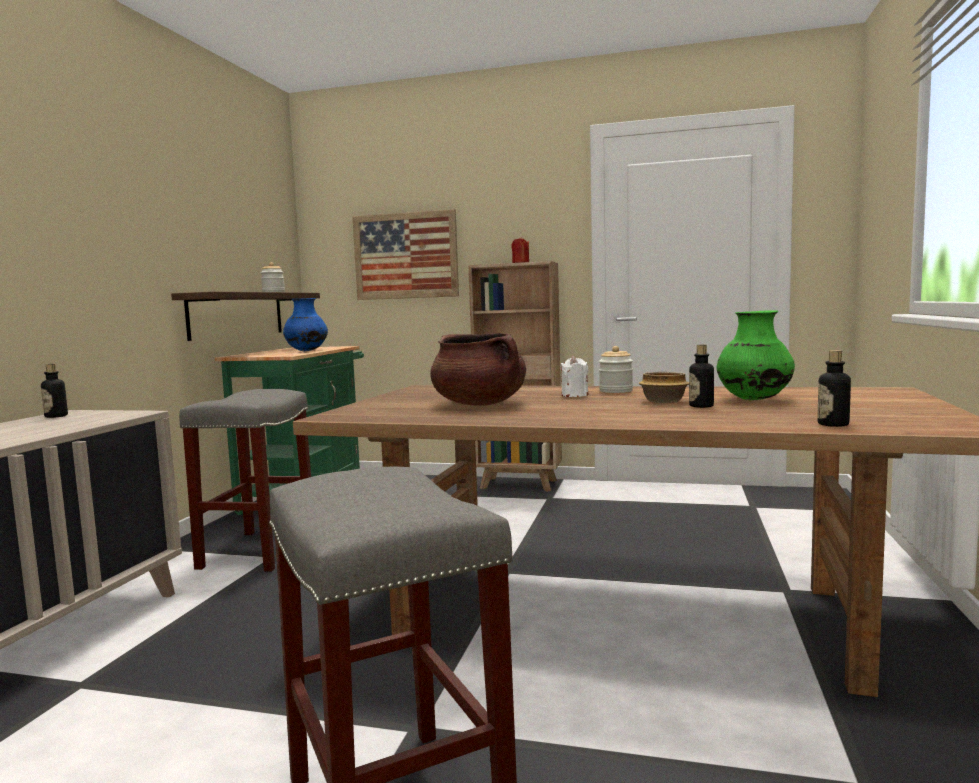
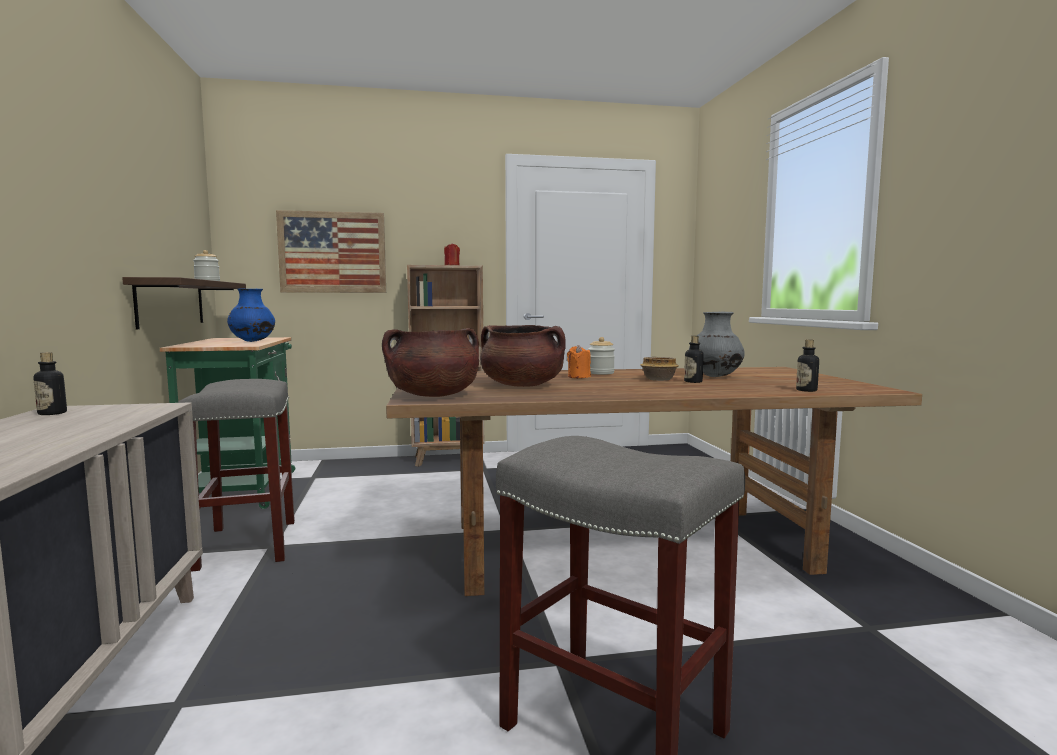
camera: 25 degrees left, 0 degrees up
(361, 412) = (433, 395): none -> brown cooking pot
(574, 395) = (578, 377): white candle -> orange candle
(753, 400) = (714, 376): green vase -> grey vase

